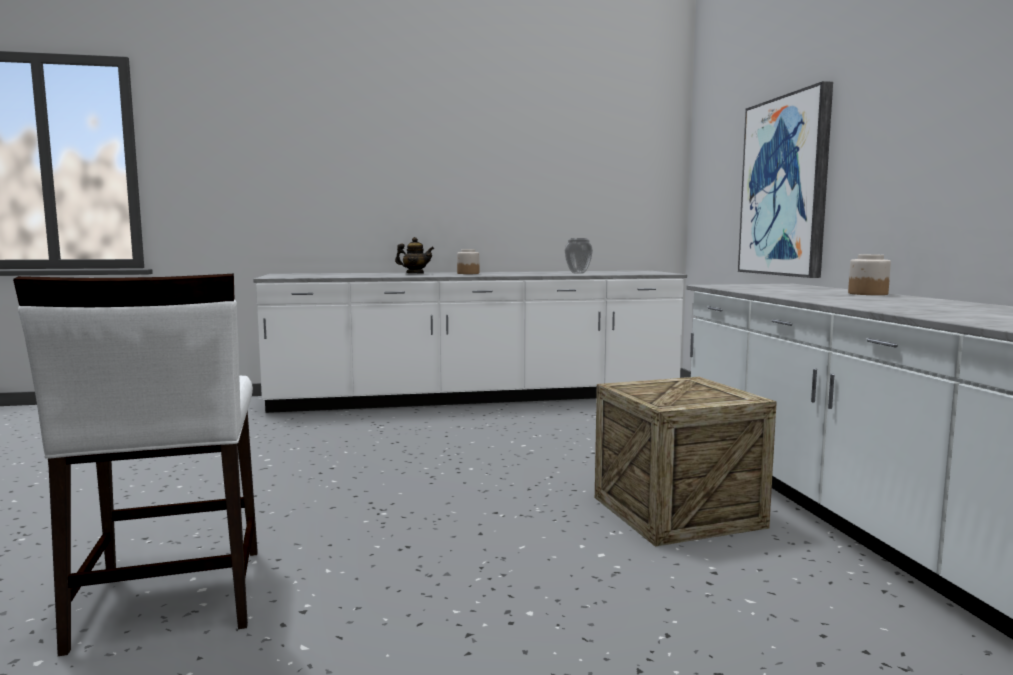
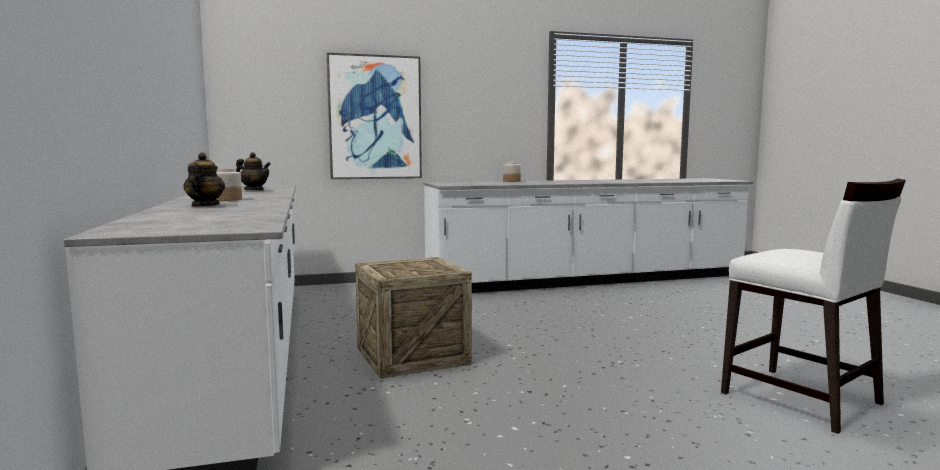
camera: 95 degrees left, 0 degrees up
(169, 598) = (801, 399): white chair -> white chair turned 75 degrees clockwise
(578, 273) = (254, 190): vase -> teapot
(677, 512) = (563, 304): crate -> crate (412, 356)

